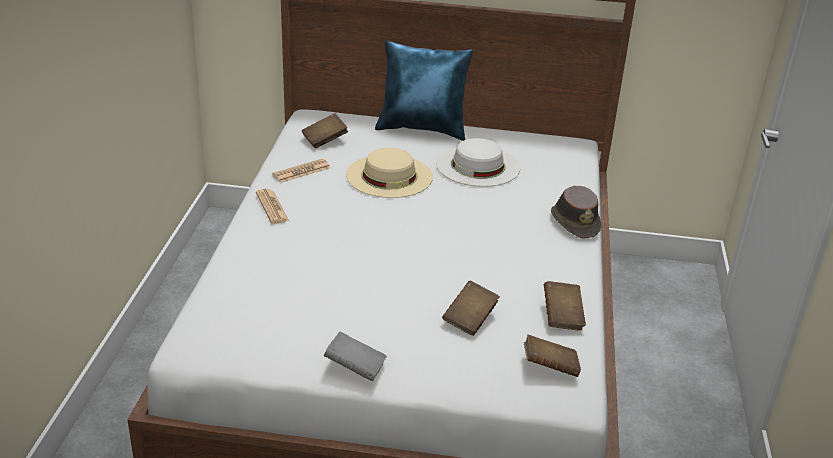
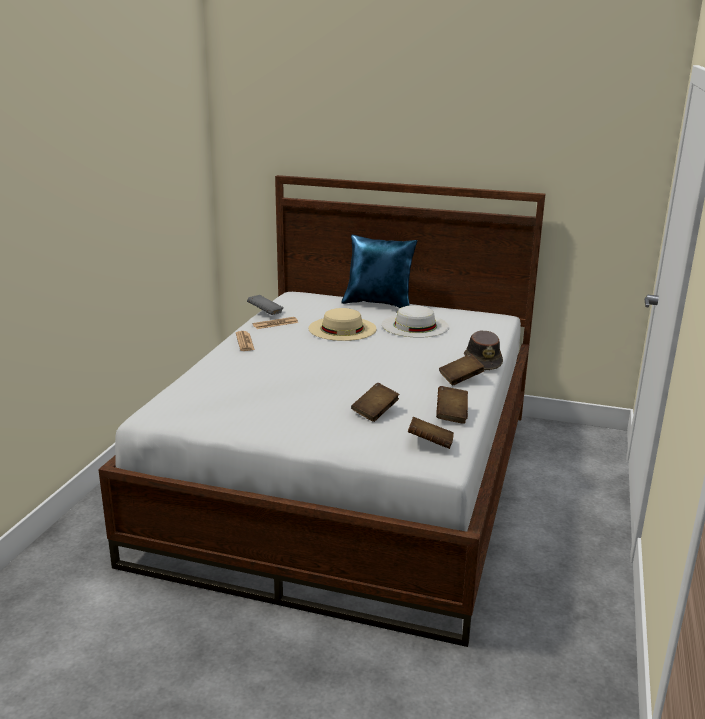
camera: 10 degrees right, 10 degrees down
(325, 140) = (300, 307): brown book -> brown book (461, 379)
(355, 368) = (272, 434): grey book -> grey book (265, 313)

